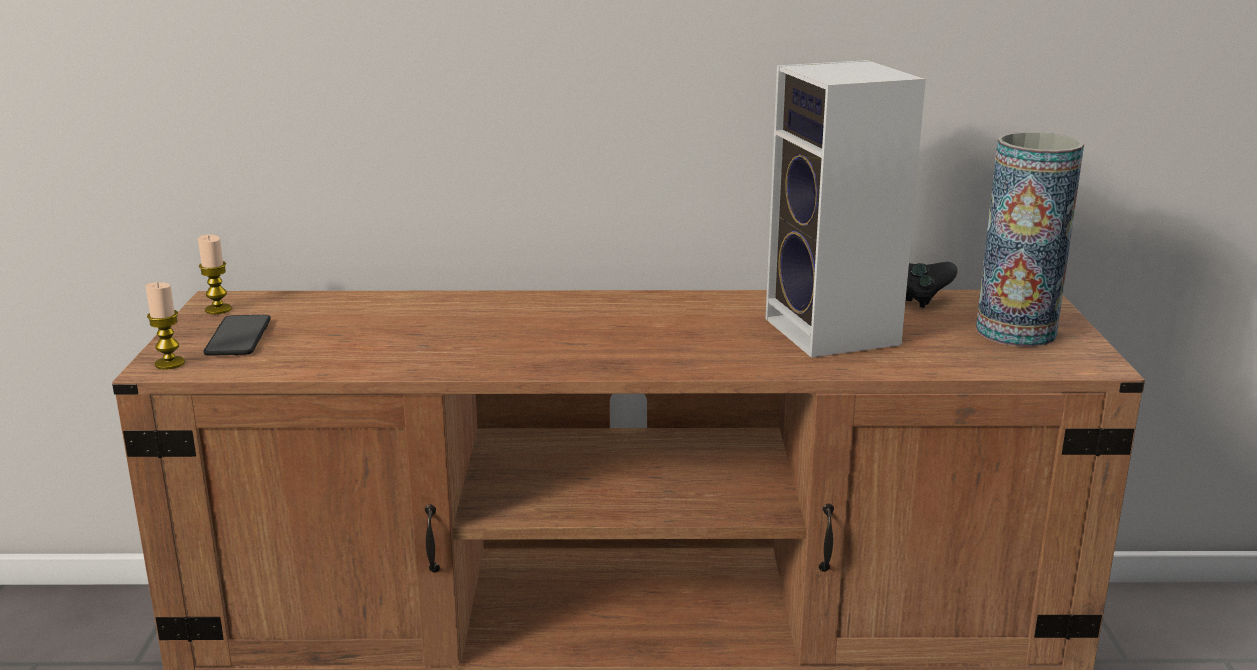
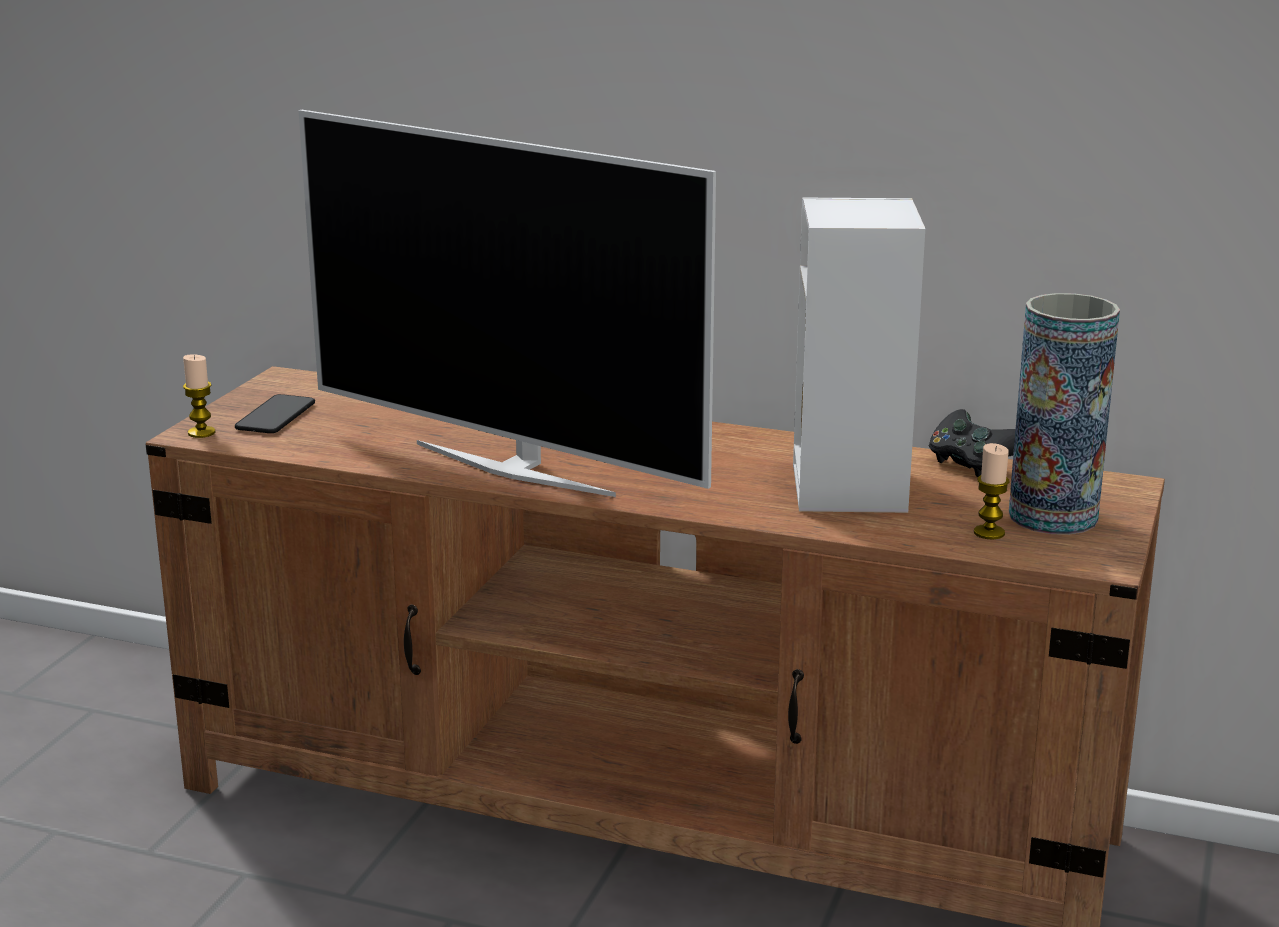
camera: 20 degrees right, 0 degrees up
(218, 309) = (277, 387): candle -> candle (989, 533)
(520, 355) = (515, 468): none -> television

